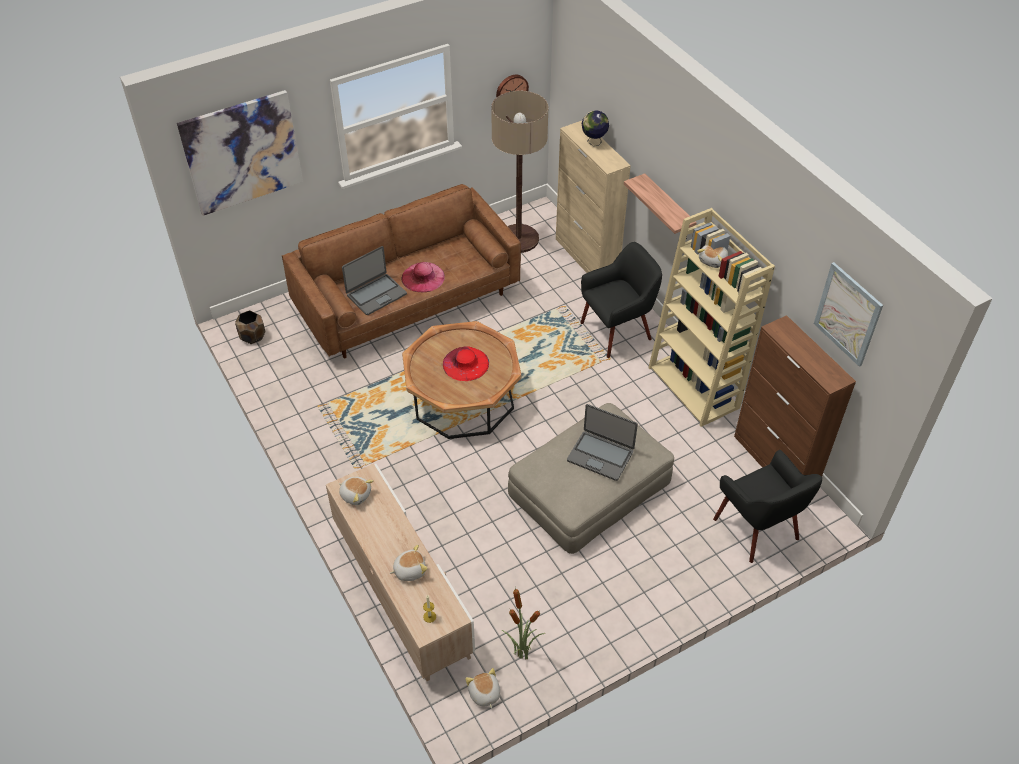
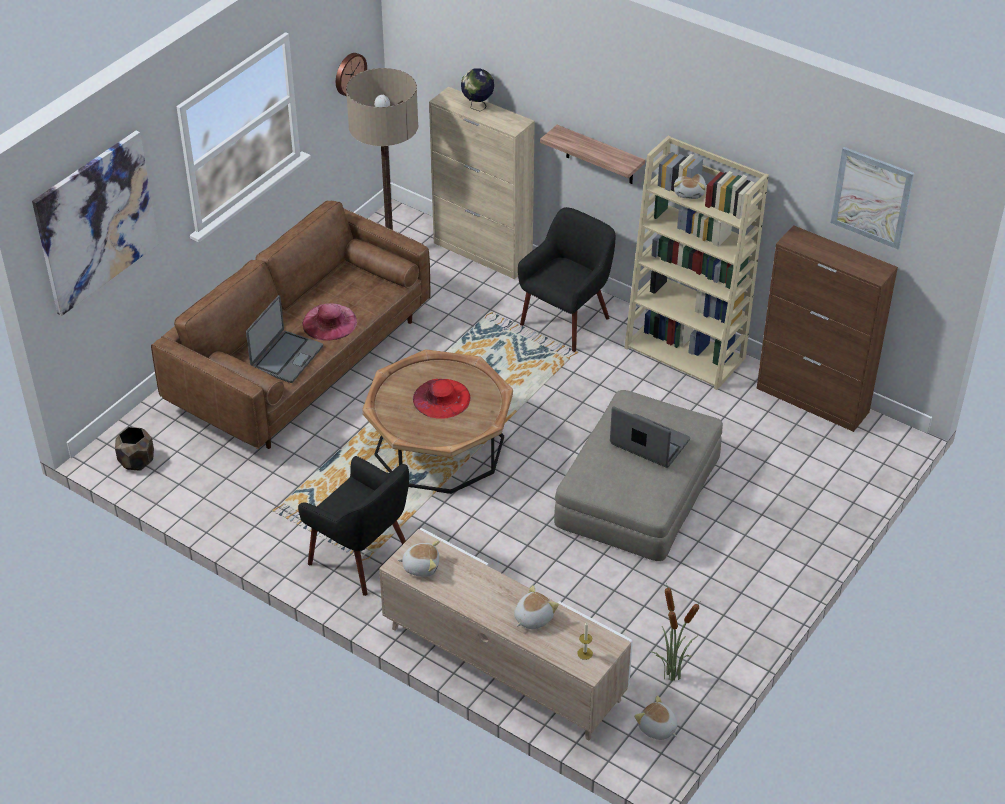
camera: 25 degrees left, 5 degrees down
(600, 455) = (649, 443): laptop -> laptop turned 150 degrees counterclockwise
(757, 529) = (833, 470): black armchair -> black armchair (361, 557)

